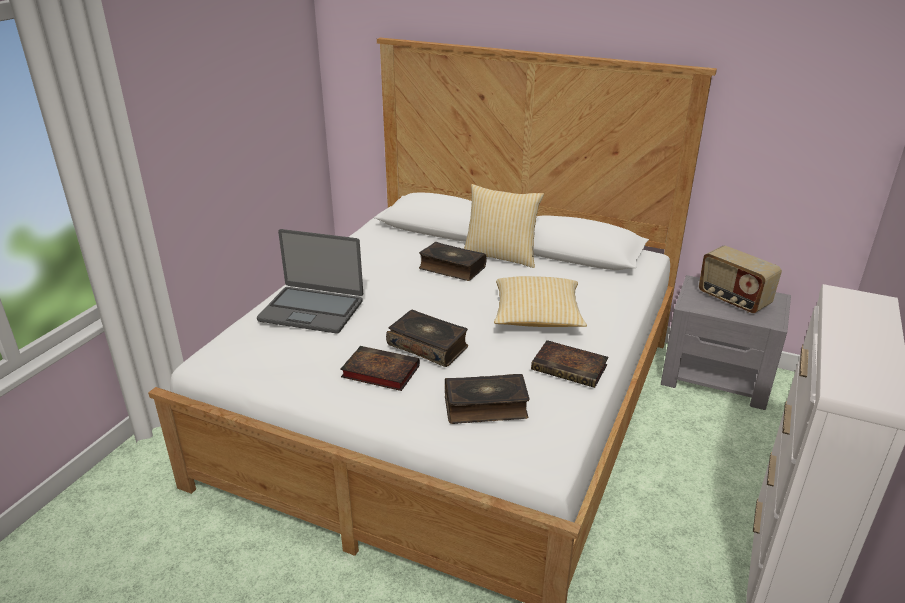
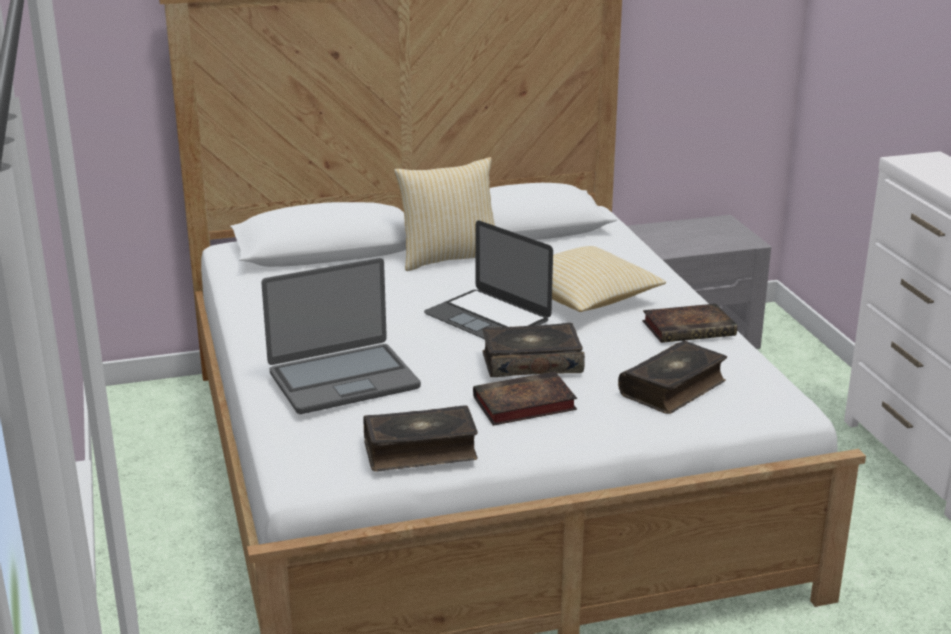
camera: 40 degrees left, 5 degrees down
(451, 268) = (417, 286): book -> book (420, 450)
(454, 304) = (487, 317): none -> laptop
(733, 300) = (692, 235): radio -> none

